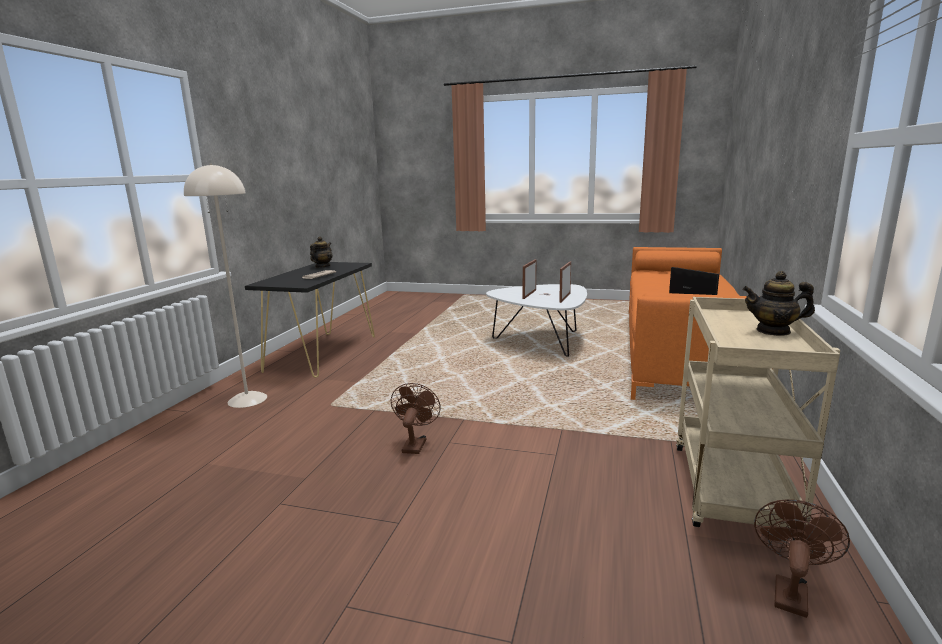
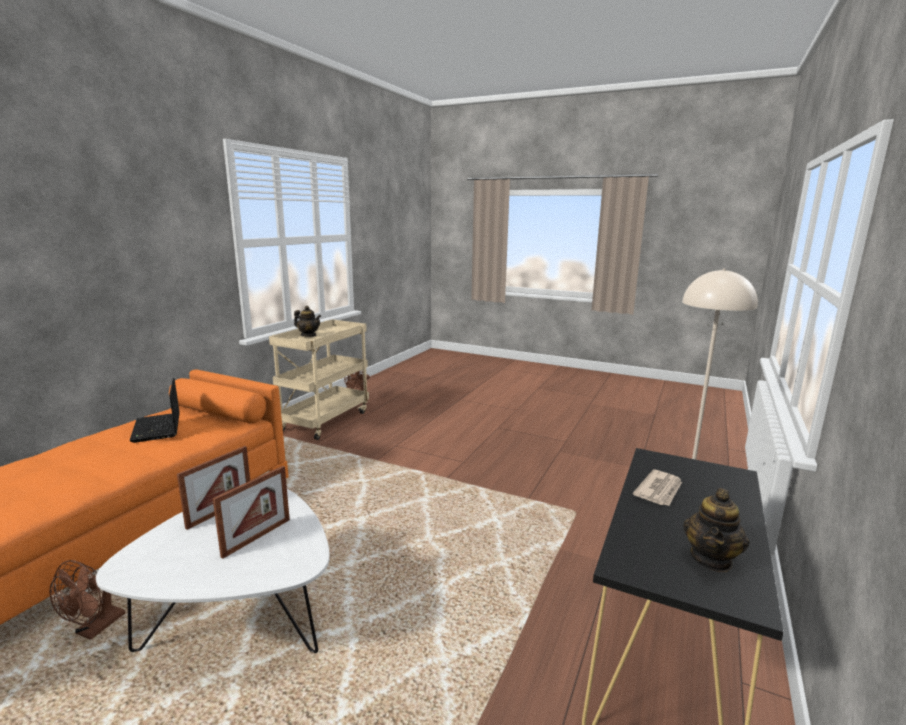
camera: 170 degrees left, 0 degrees up
(415, 444) = (488, 463): brown fan -> brown fan (95, 629)

